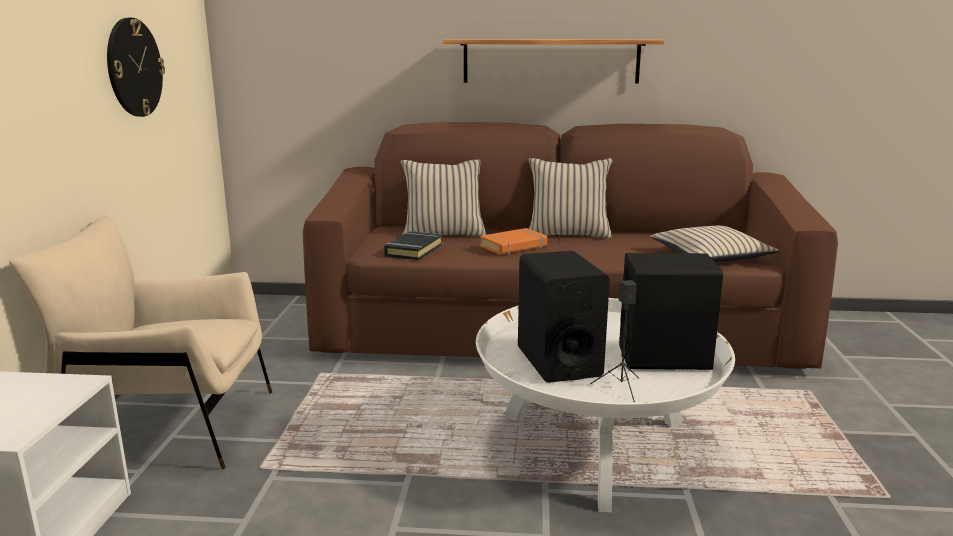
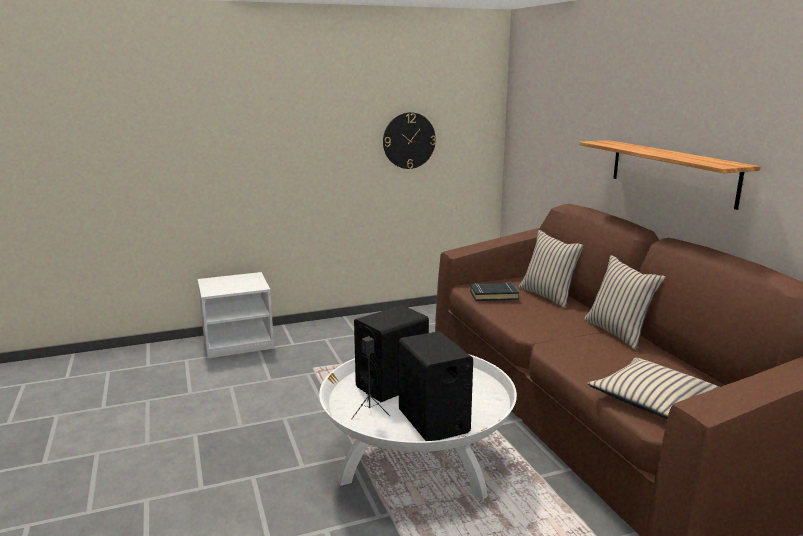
camera: 65 degrees right, 0 degrees up
(170, 426) = (334, 335): beige armchair -> none
(514, 246) = (549, 320): orange book -> none

